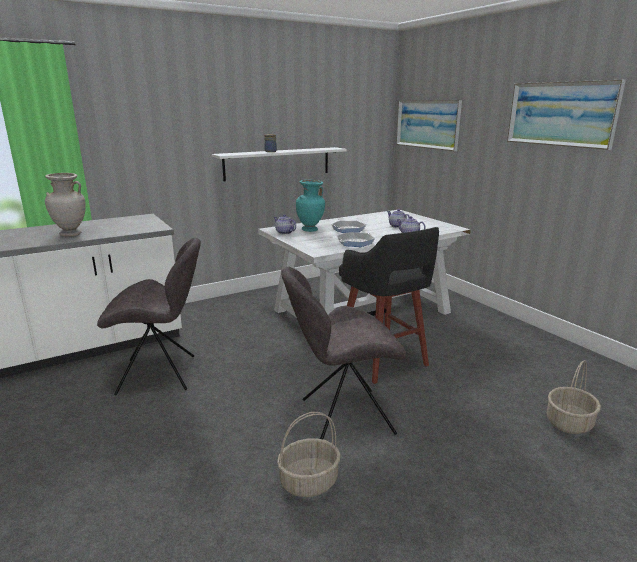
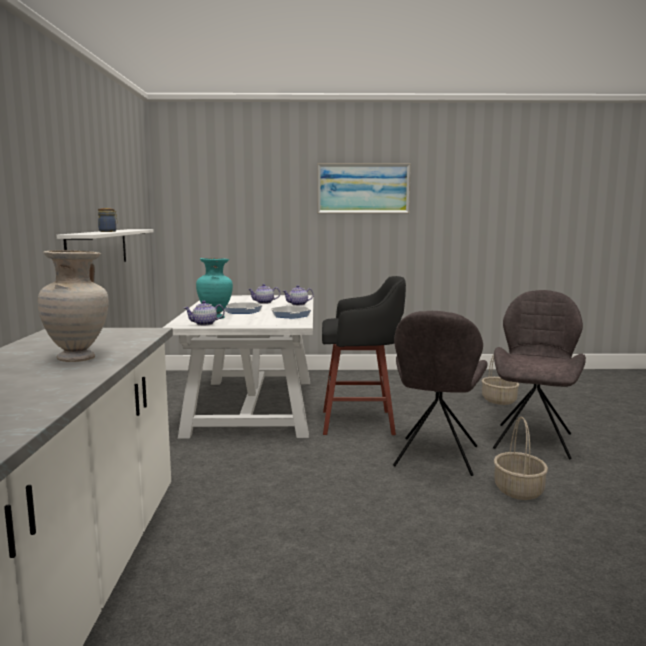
camera: 60 degrees left, 10 degrees down
(161, 374) = (248, 529): grey chair -> grey chair (533, 440)
(427, 124) = (208, 202): picture -> none

